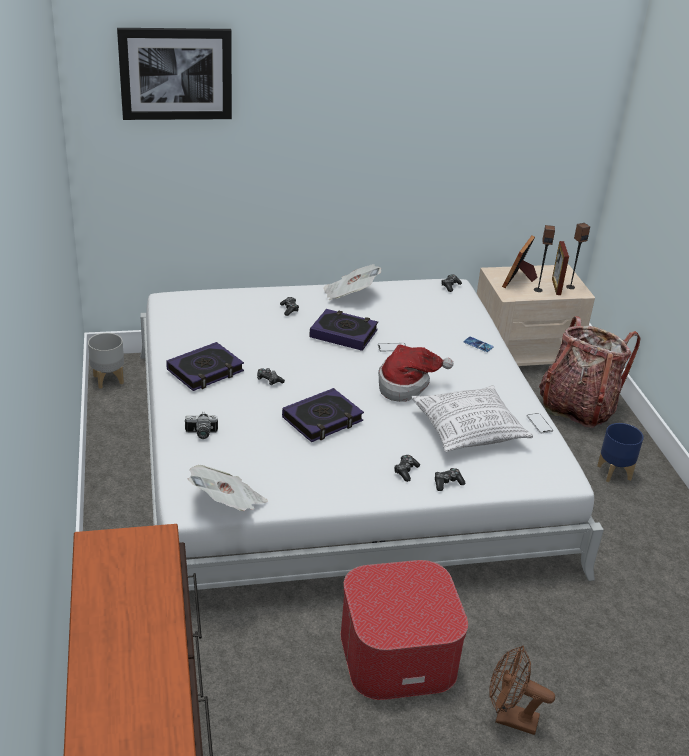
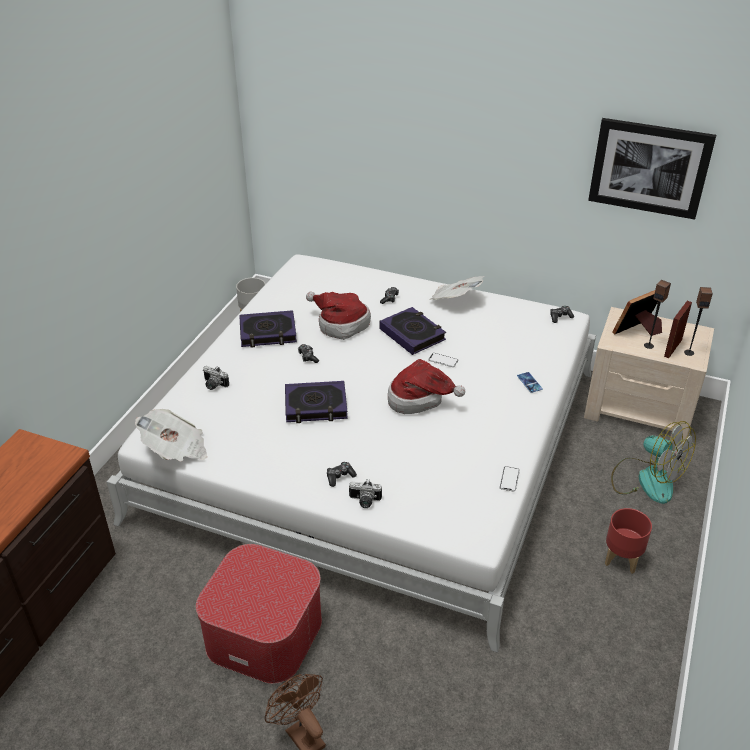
camera: 35 degrees right, 5 degrees up
(176, 74) = (324, 62): picture -> picture (649, 168)
(268, 344) = (340, 324): none -> hat
(447, 483) = (364, 501): game controller -> camera
(468, 430) = (434, 461): pillow -> none
(577, 407) = (646, 479): backpack -> fan
(614, 472) = (622, 559): blue planter -> red planter

